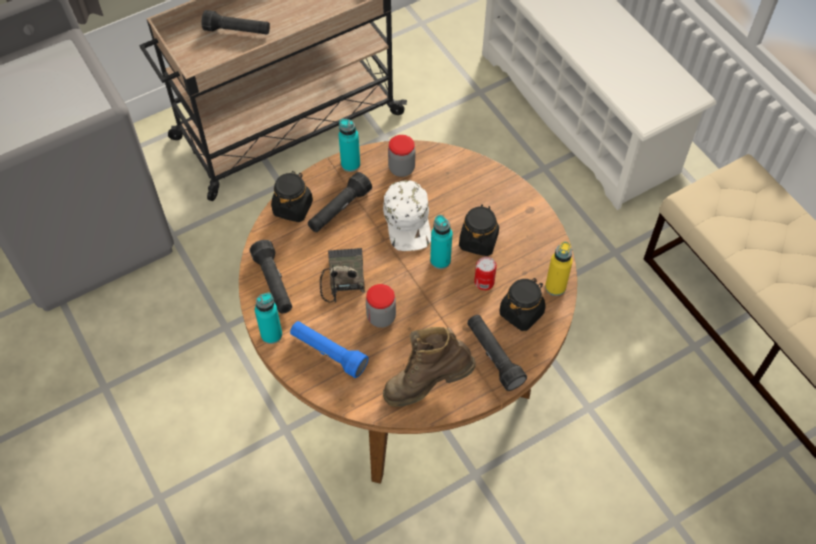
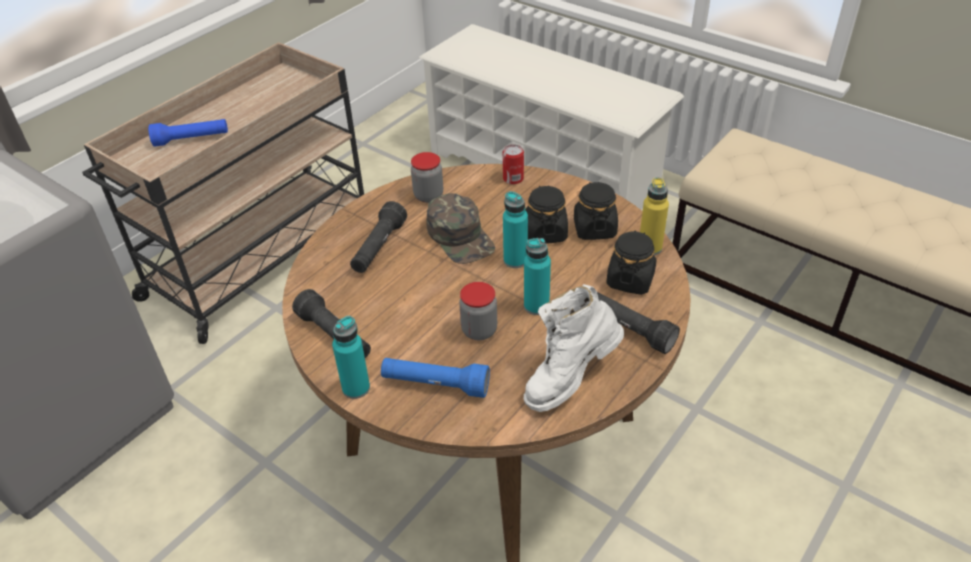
camera: 20 degrees left, 15 degrees down
(237, 31) = (192, 140): black flashlight -> blue flashlight
(293, 207) = (324, 260): black jar -> black jar (594, 229)
(342, 277) = (414, 307): radio -> none
(350, 164) = (371, 206): turquoise bottle -> turquoise bottle (536, 306)
(408, 221) = (461, 236): white cap -> green cap
(427, 384) = (569, 378): brown boot -> white boot
(484, 282) = (573, 265): can -> can (513, 178)

